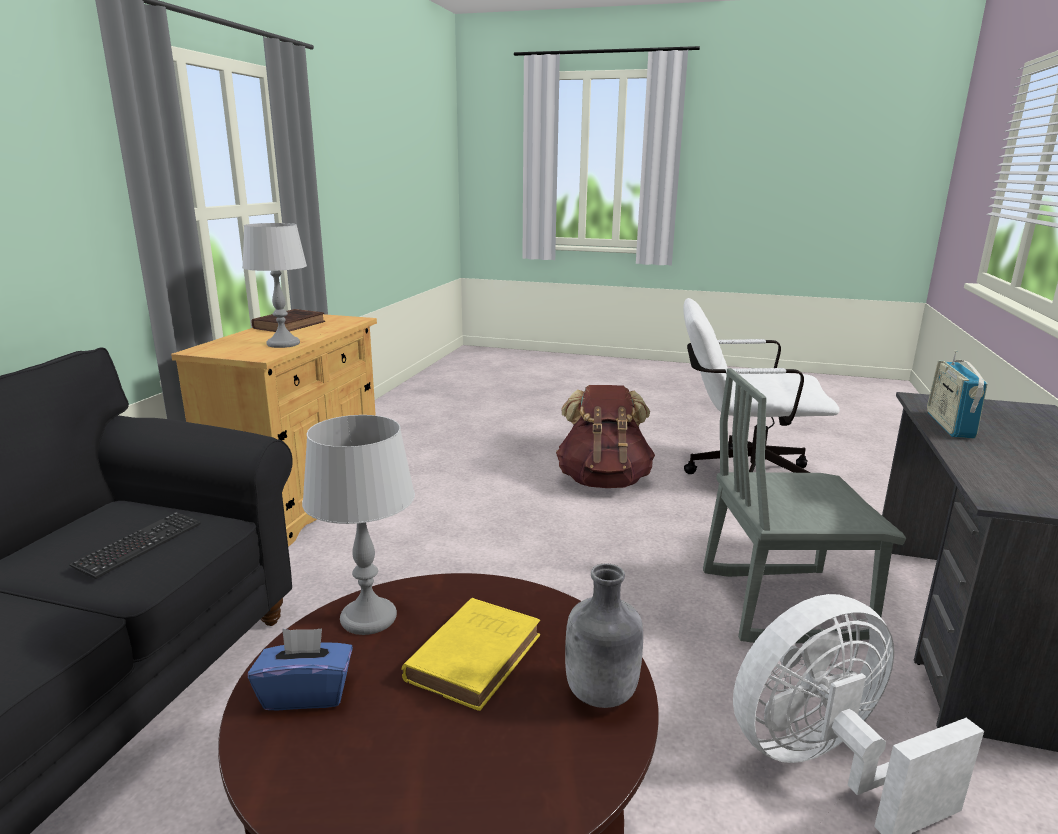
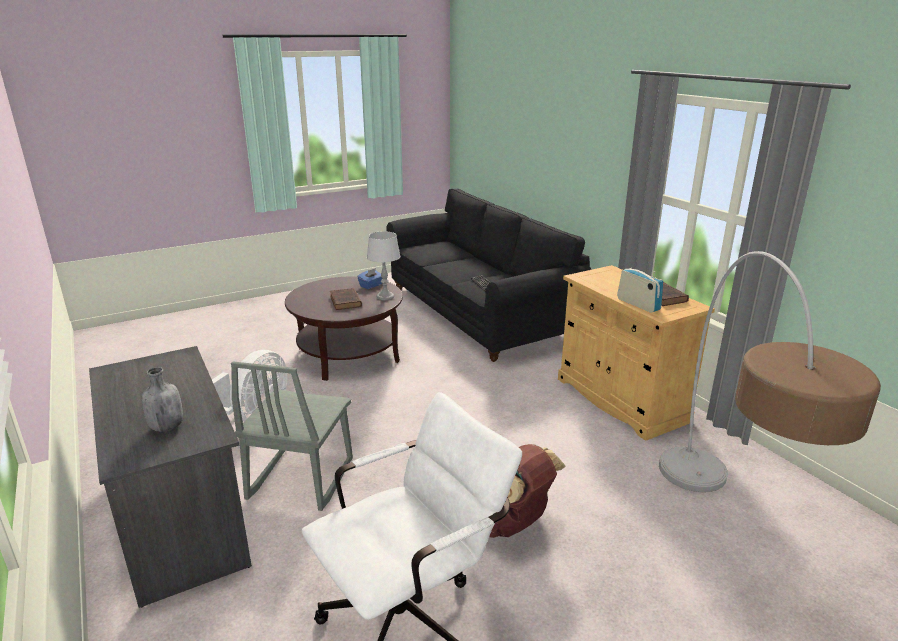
camera: 135 degrees right, 5 degrees up
(283, 344) = (602, 285): grey table lamp -> none
(476, 655) = (345, 302): yellow book -> brown book
(478, 425) = (722, 535): none -> floor lamp
(601, 695) = (306, 307): grey bottle -> grey bottle (166, 427)
(782, 604) = (300, 479): grey chair -> grey chair turned 150 degrees clockwise
(949, 425) = (200, 406): radio -> radio (638, 304)

